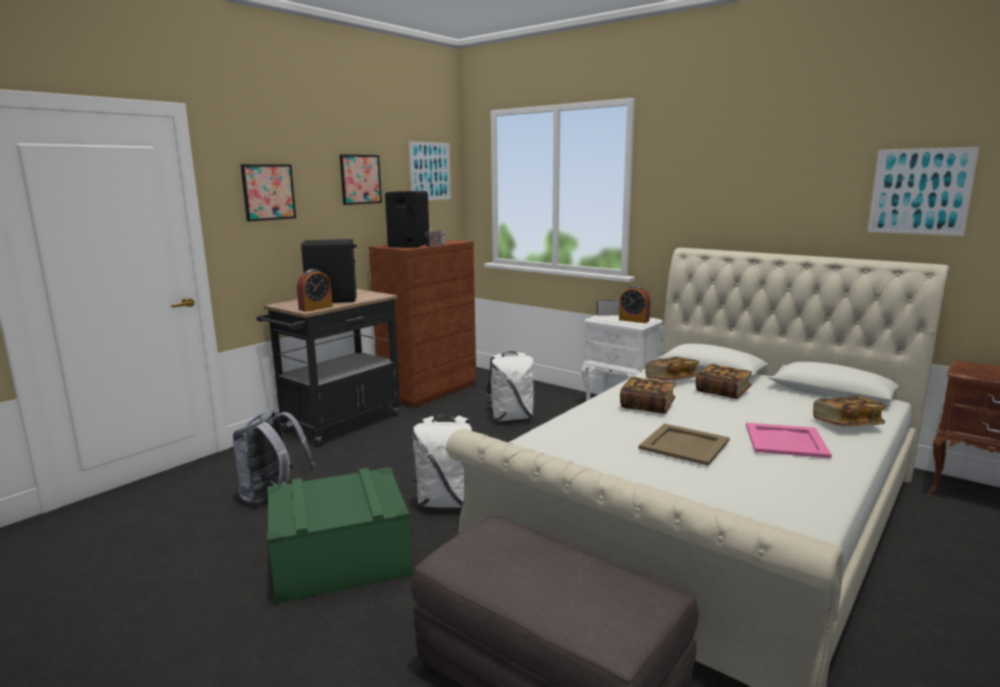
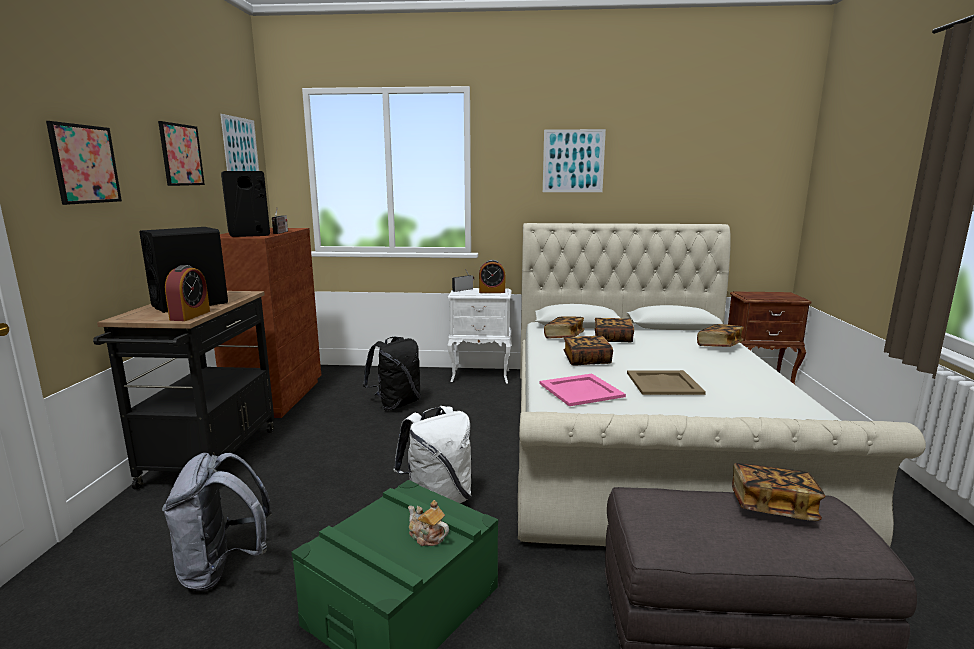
camera: 35 degrees left, 0 degrees up
(348, 507) = (427, 537): none -> teapot
(511, 417) = (396, 404): white backpack -> black backpack
(595, 575) = (772, 507): none -> book
(785, 441) = (711, 365): pink tray -> pink tray (581, 390)
(920, 191) = (703, 172): picture -> picture (573, 161)

